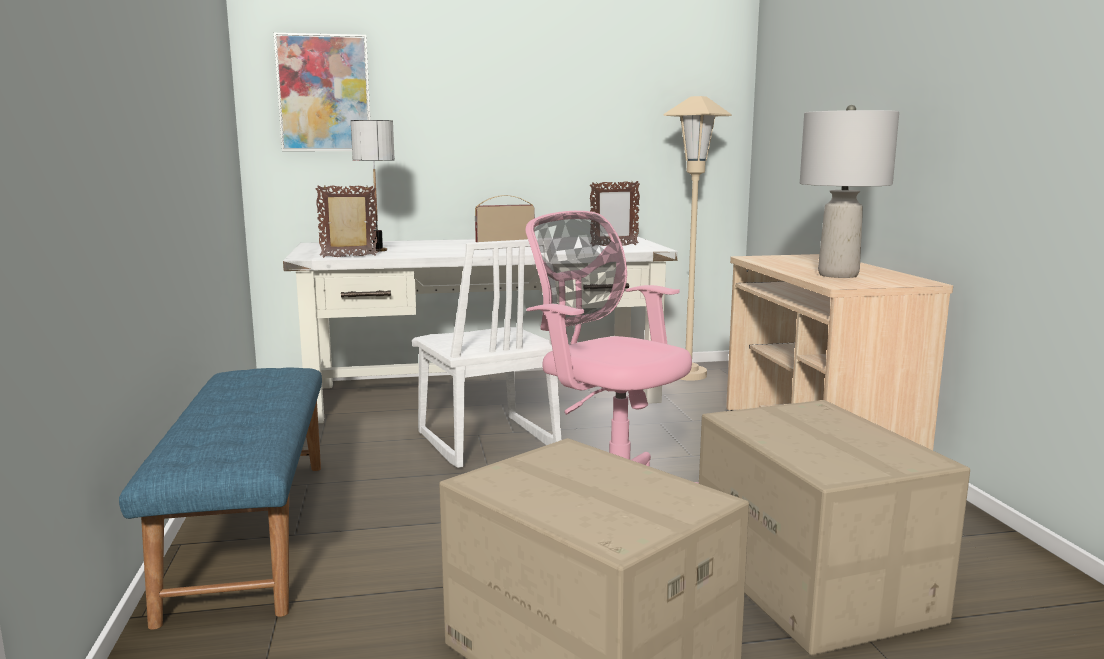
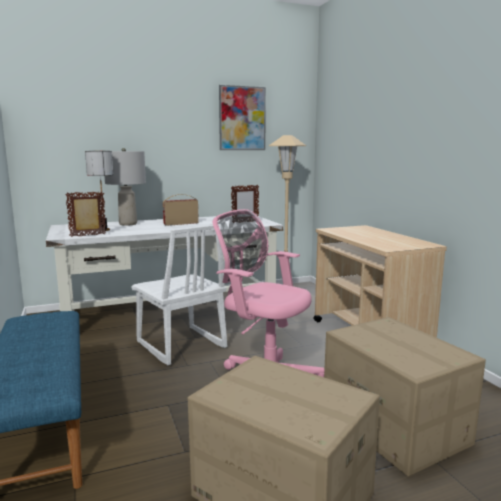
camera: 10 degrees left, 0 degrees up
(324, 93) = (63, 132): picture -> picture (242, 118)
(839, 275) = (383, 241): grey table lamp -> grey table lamp (128, 224)

